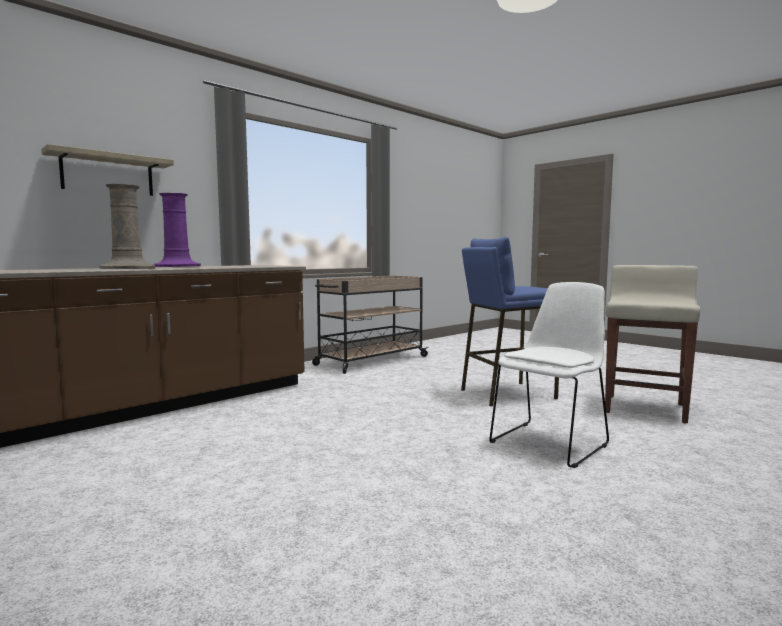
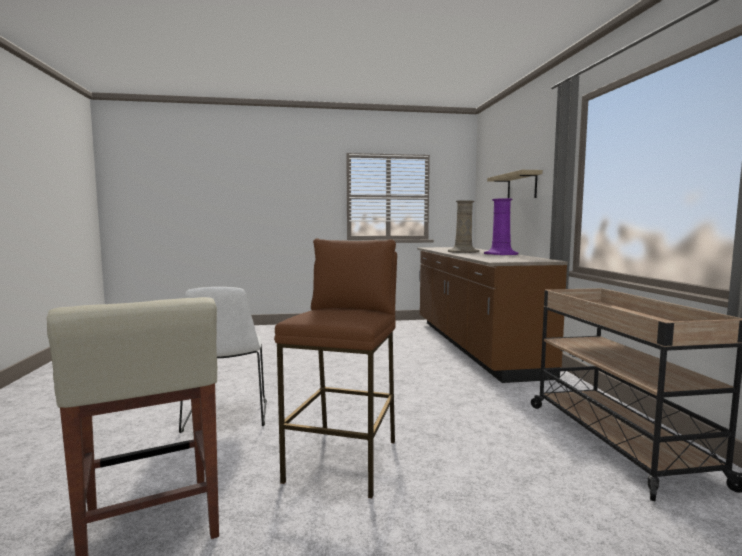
camera: 125 degrees right, 0 degrees up
(506, 394) = (344, 460): blue stool -> brown stool

